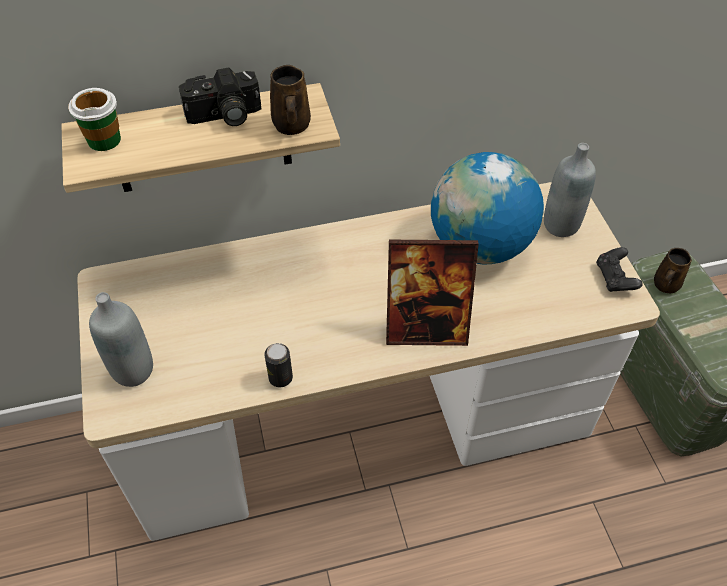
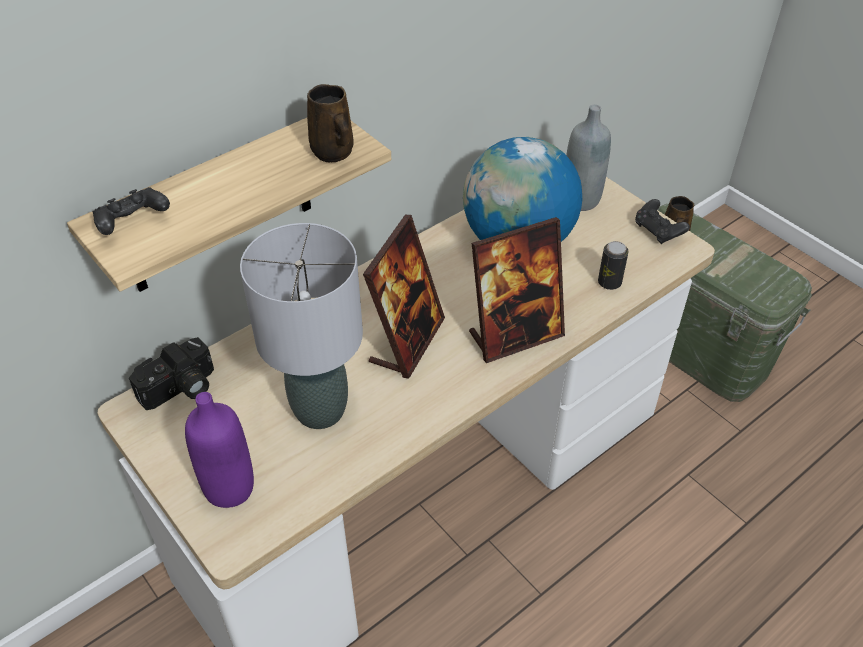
camera: 25 degrees left, 5 degrees down
(104, 140) = (132, 223): cup -> black game controller
(133, 370) = (229, 488): grey bottle -> purple bottle
(224, 116) = (254, 163): camera -> camera (180, 390)
(233, 334) = (320, 411): none -> grey table lamp
(280, 378) = (398, 434): can -> can (609, 282)
(334, 301) = (407, 341): none -> picture frame

